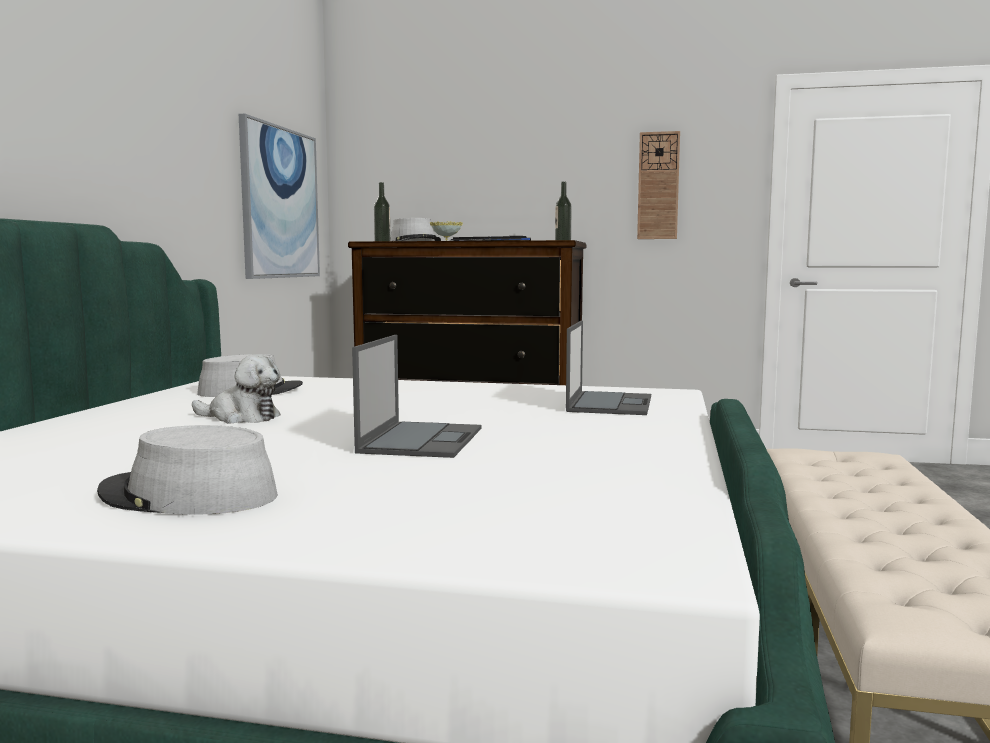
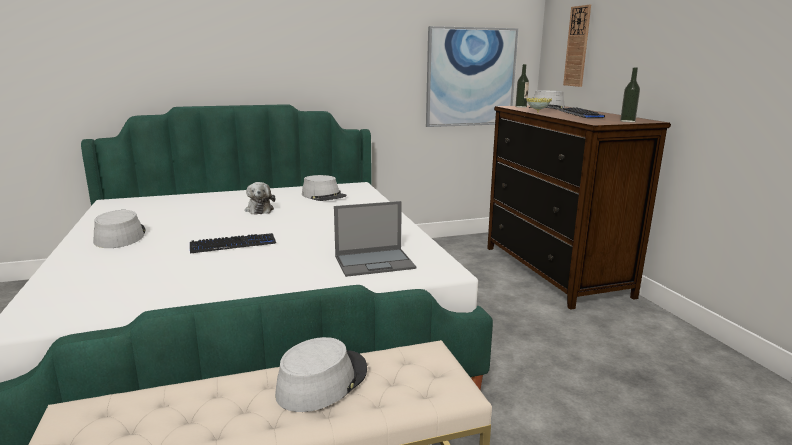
camera: 60 degrees right, 10 degrees up
(421, 440) = (233, 244): laptop -> keyboard
(658, 186) = (746, 71): wall clock -> wall clock (577, 46)
(851, 489) = (322, 381): none -> grey hat

